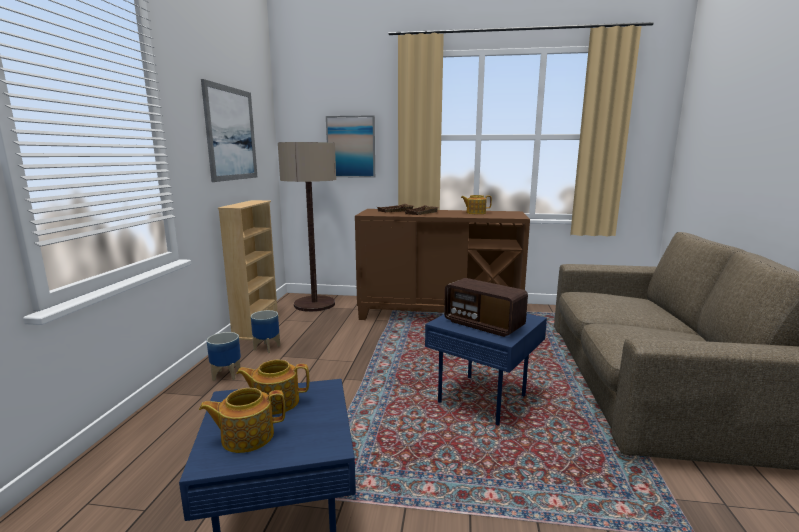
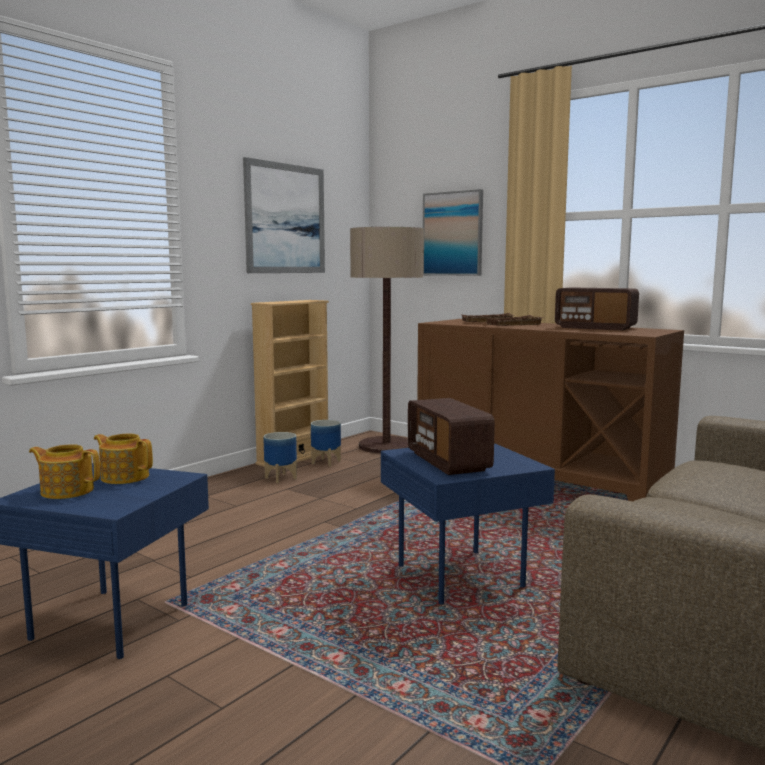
camera: 30 degrees right, 5 degrees down
(226, 374) = (214, 493): planter -> planter (326, 462)
(475, 213) = (595, 328): teapot -> radio

